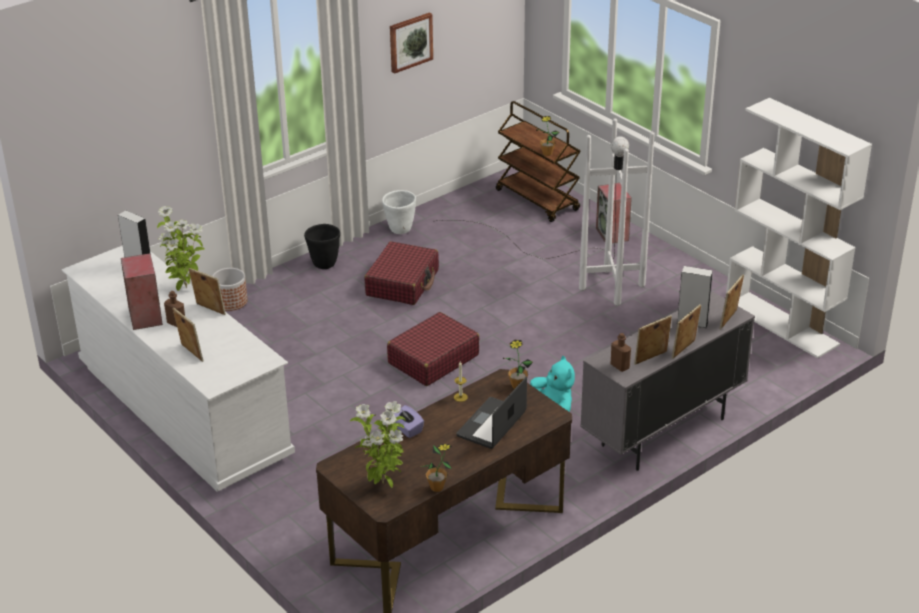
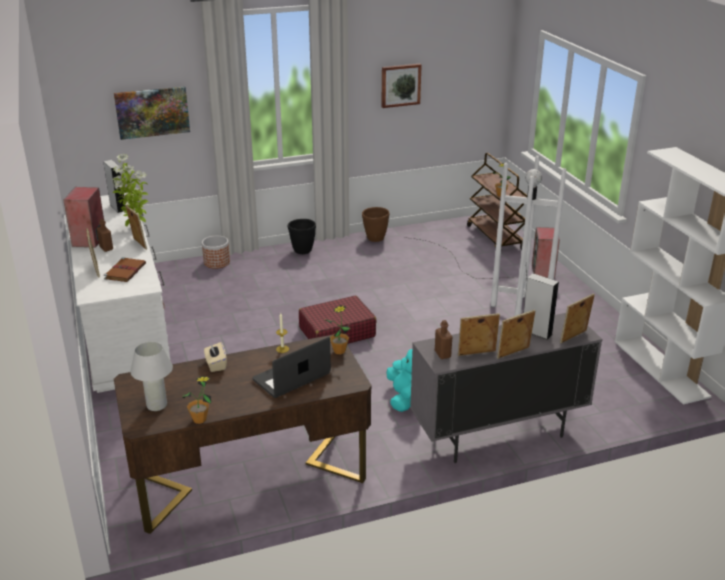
camera: 20 degrees right, 5 degrees down
(146, 138) = (152, 112): none -> picture
(225, 347) = (125, 271): none -> brown book
(384, 484) = (157, 405): potted plant -> white table lamp
(400, 229) = (375, 239): white planter -> brown planter
(402, 283) = (351, 274): red suitcase -> none
(407, 429) = (216, 364): purple tissue box -> beige tissue box

